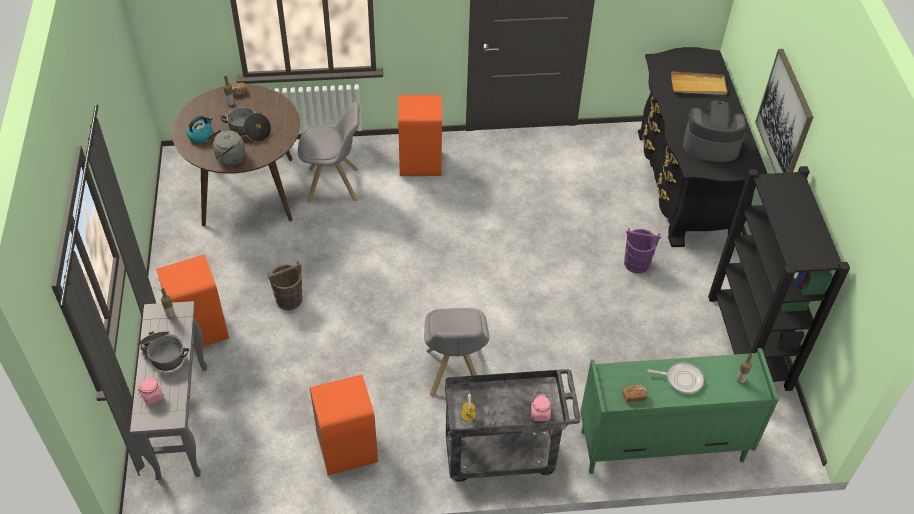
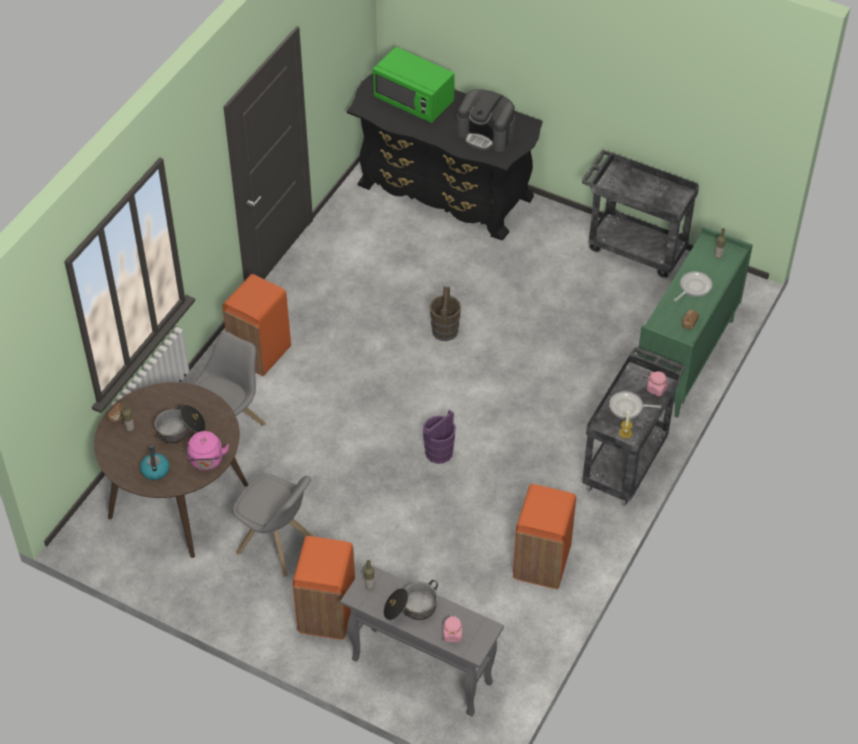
camera: 55 degrees left, 0 degrees up
(229, 158) = (207, 461): grey kettle -> pink kettle
(288, 299) = (344, 530): brown bucket -> brown bucket (444, 331)
(455, 372) = (518, 451): grey chair -> grey chair (276, 545)
(500, 402) = (628, 407): none -> frying pan
(637, 263) = (501, 272): purple bucket -> purple bucket (439, 452)
(698, 85) = (414, 101): beige tray -> green microwave
(710, 145) = (486, 134): coffee machine -> coffee machine turned 105 degrees counterclockwise
(749, 342) = (632, 251): black bookcase -> grey cart
(784, 119) = (540, 69): picture -> none

